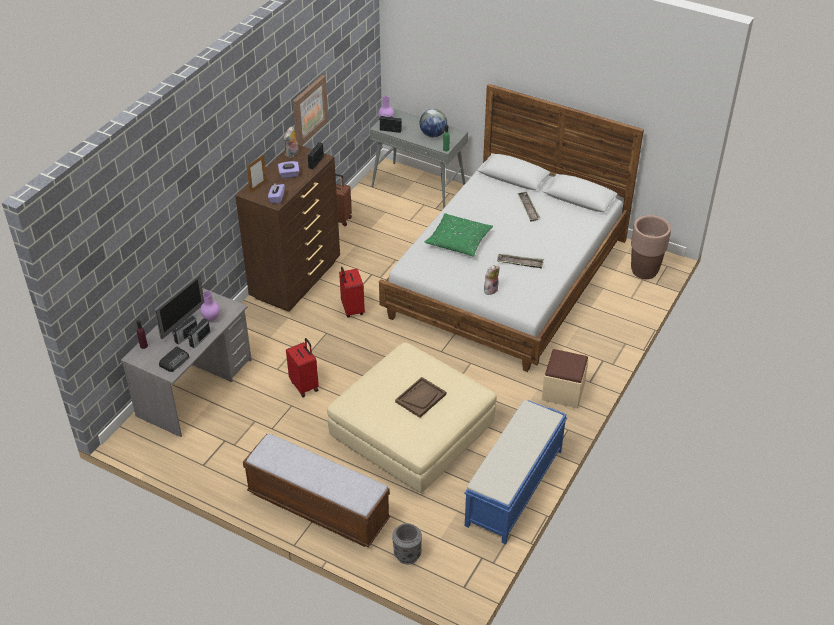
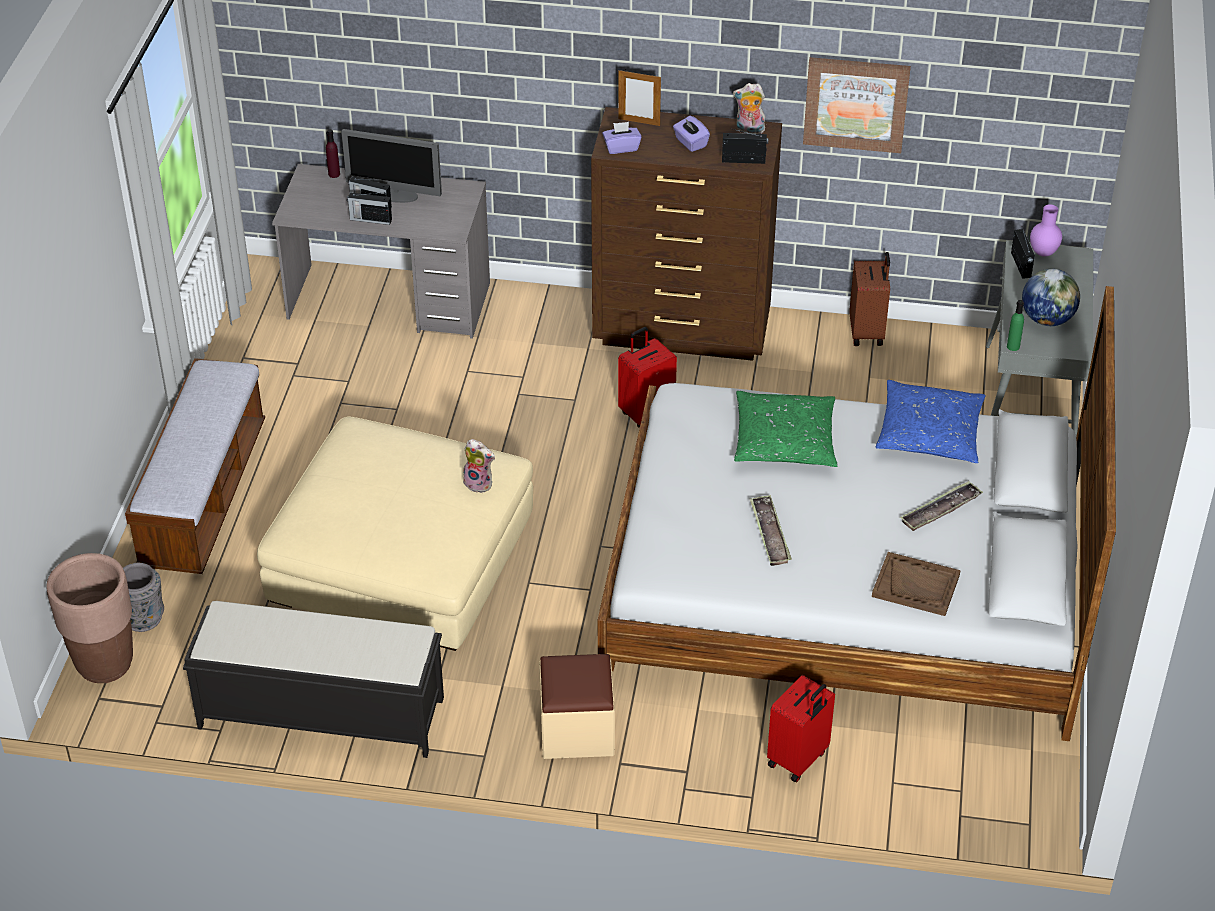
camera: 70 degrees right, 0 degrees up
(174, 361) = (316, 211): radio -> none
(211, 319) = (419, 216): purple vase -> none
(305, 385) = (445, 411): red suitcase -> red suitcase (798, 759)
(420, 398) = (392, 504): brown tray -> brown tray (916, 586)
(475, 196) = (929, 432): none -> blue pillow
(490, 289) = (674, 511): plush toy -> plush toy (480, 483)
(513, 488) = (319, 713): blue bench -> black bench
(644, 271) = (988, 789): brown planter -> brown planter (104, 664)

